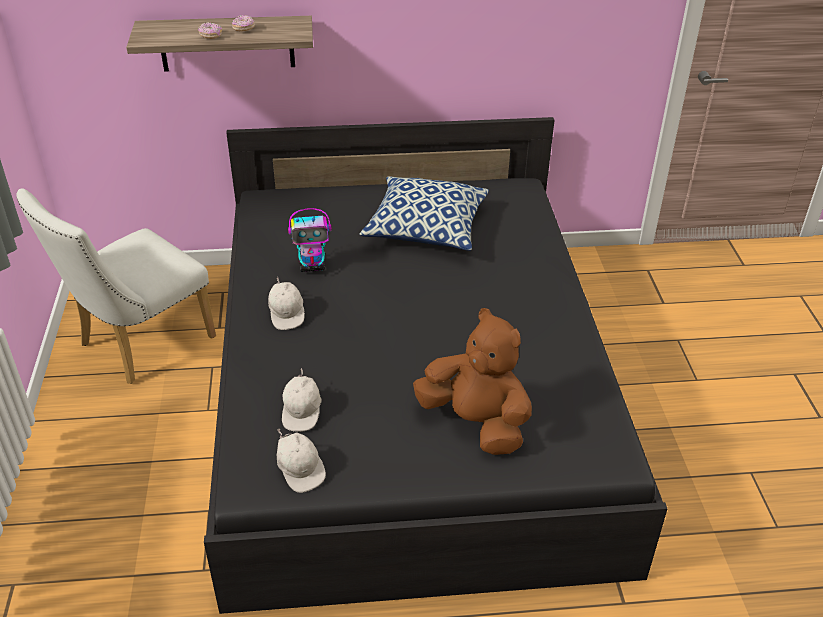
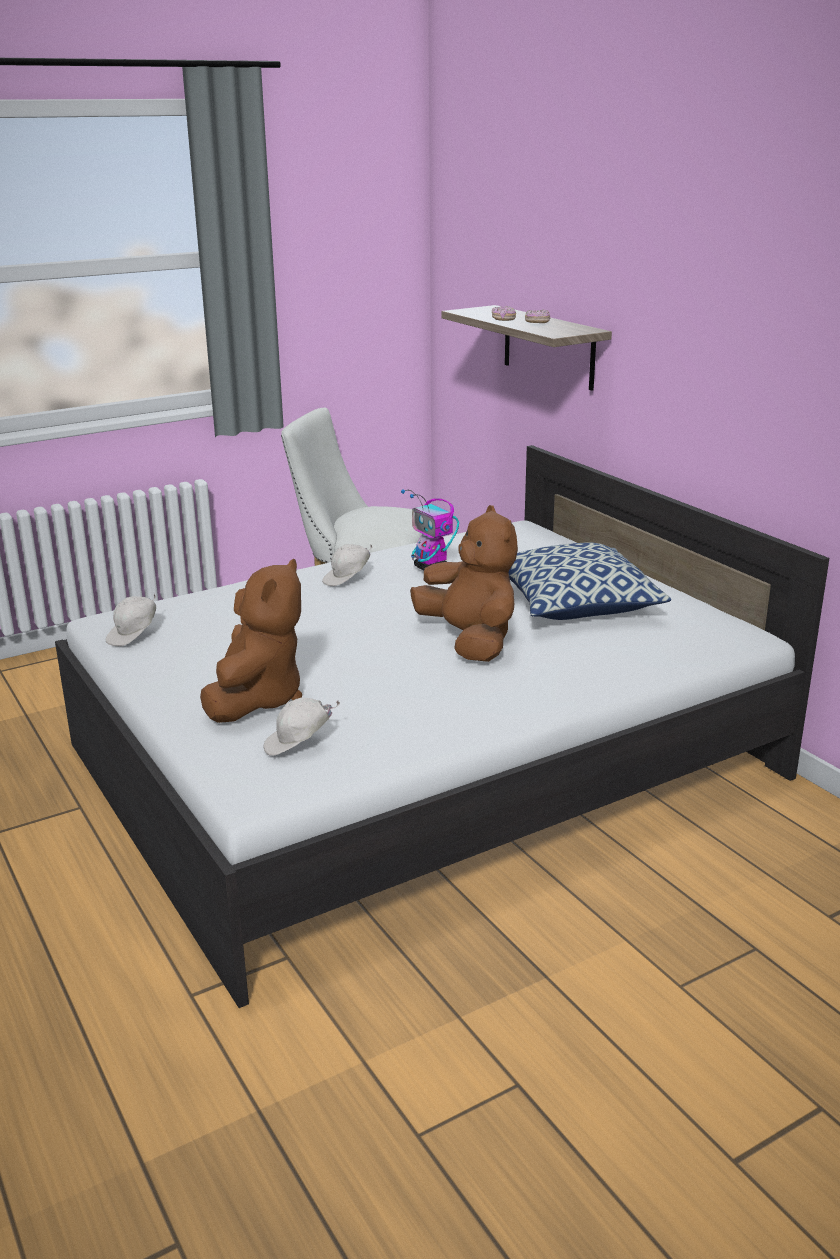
camera: 65 degrees right, 15 degrees down
(302, 412) = (212, 618): white cap -> white cap (299, 744)
(409, 396) = (422, 761): black bed -> white bed
(451, 292) = (470, 641): none -> brown plush toy

